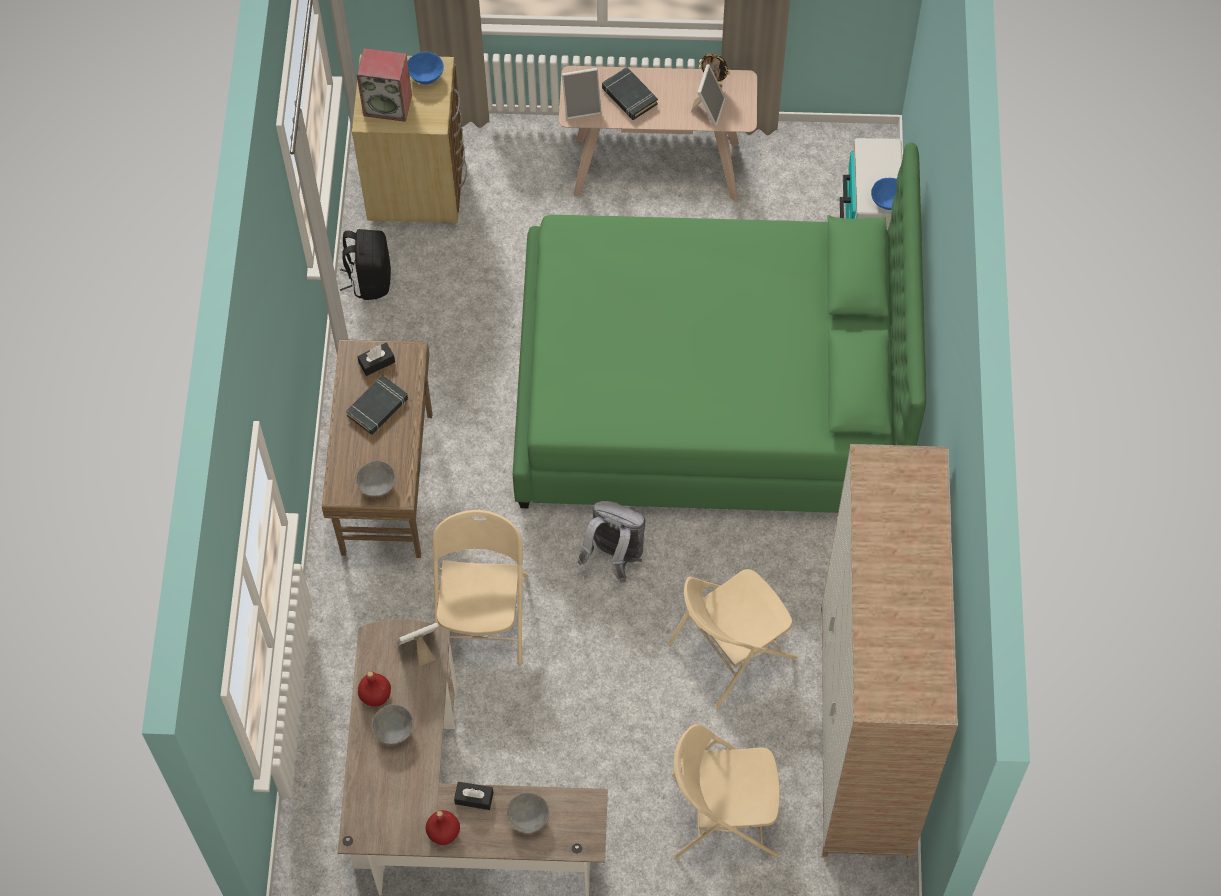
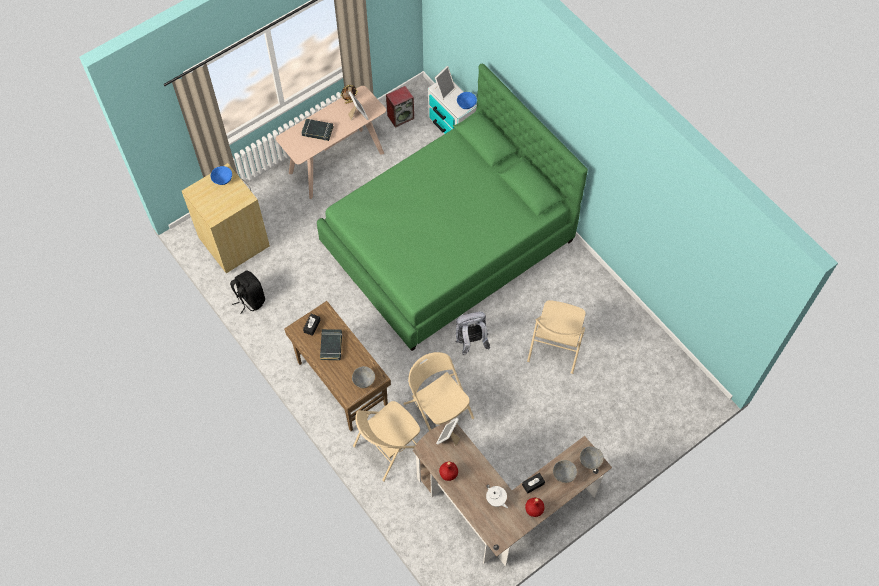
camera: 40 degrees left, 0 degrees up
(388, 105) = (217, 204): speaker -> speaker (400, 116)
(394, 730) = (471, 483): grey bowl -> grey bowl (590, 461)
(406, 779) = (496, 499): none -> white teapot
(582, 106) = (300, 149): picture frame -> picture frame (444, 90)
(723, 814) = (615, 415): beige chair -> beige chair (389, 446)
(866, 732) = (639, 337): white wardrobe -> none

